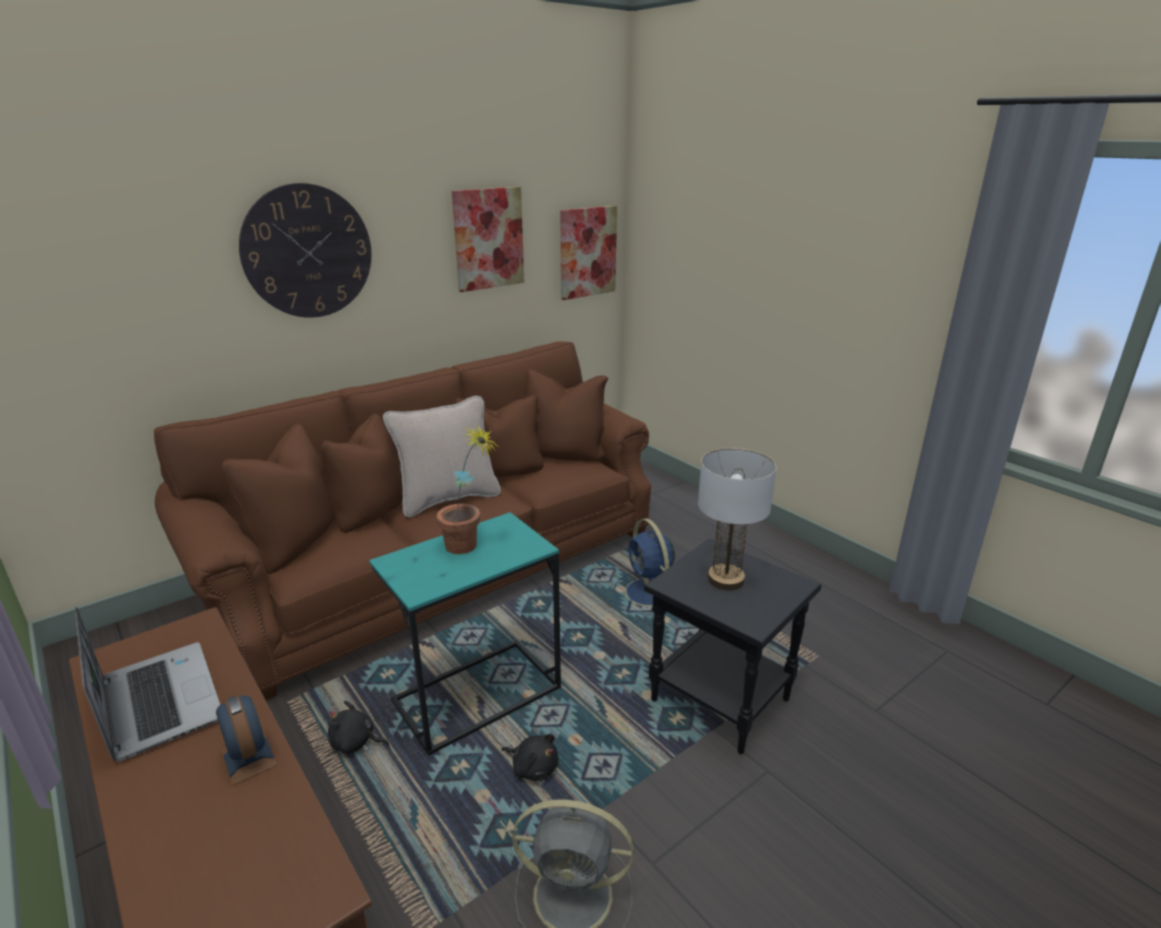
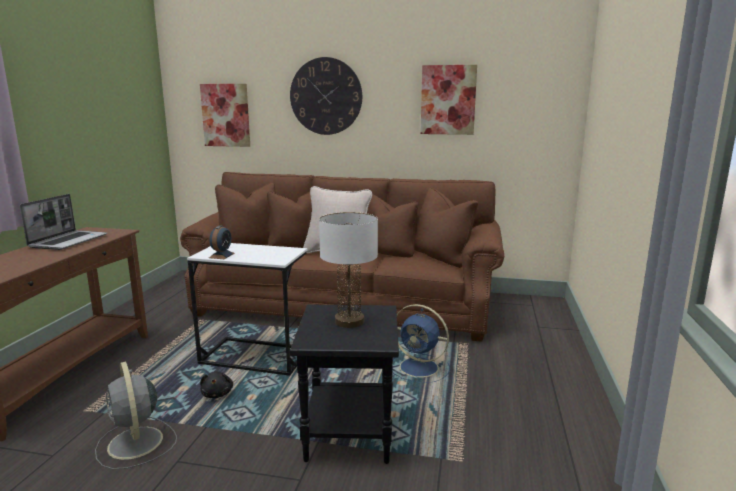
camera: 50 degrees right, 10 degrees down
(249, 758) = (42, 259): alarm clock -> alarm clock (221, 255)
(355, 743) = (189, 344): black plush toy -> none
(469, 548) = (256, 251): potted plant -> none
(477, 695) = (255, 356): turquoise side table -> white side table
(587, 252) = (540, 119): picture -> picture (226, 115)
(649, 594) = (420, 368): blue fan -> blue fan turned 90 degrees counterclockwise

